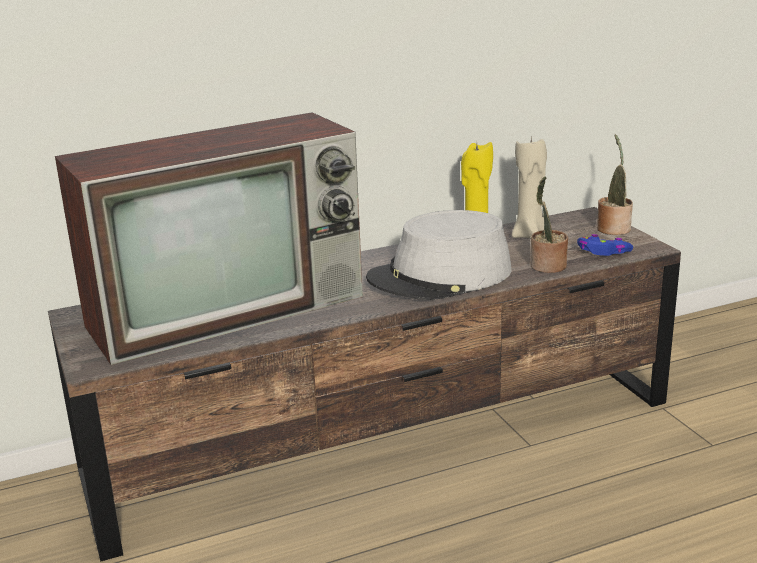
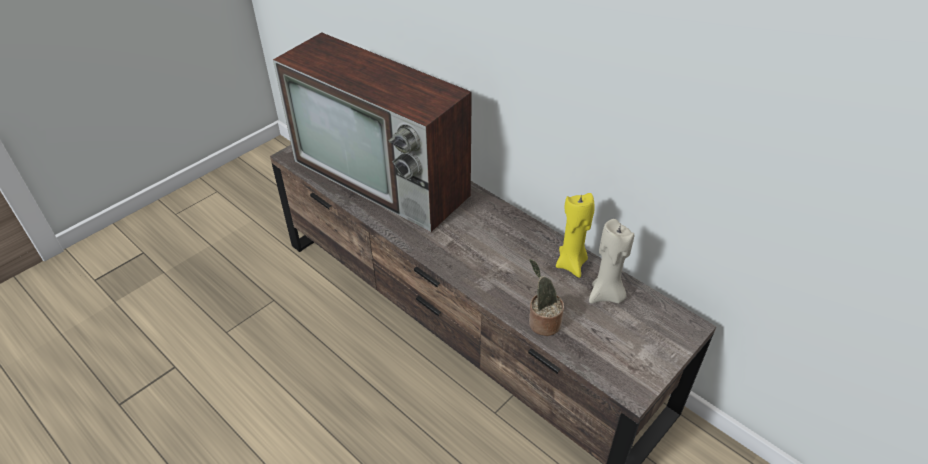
camera: 65 degrees right, 20 degrees up
(440, 276) = (487, 262): grey hat -> none
(603, 252) = (598, 355): blue game controller -> none
(613, 228) = (665, 352): potted plant -> none

